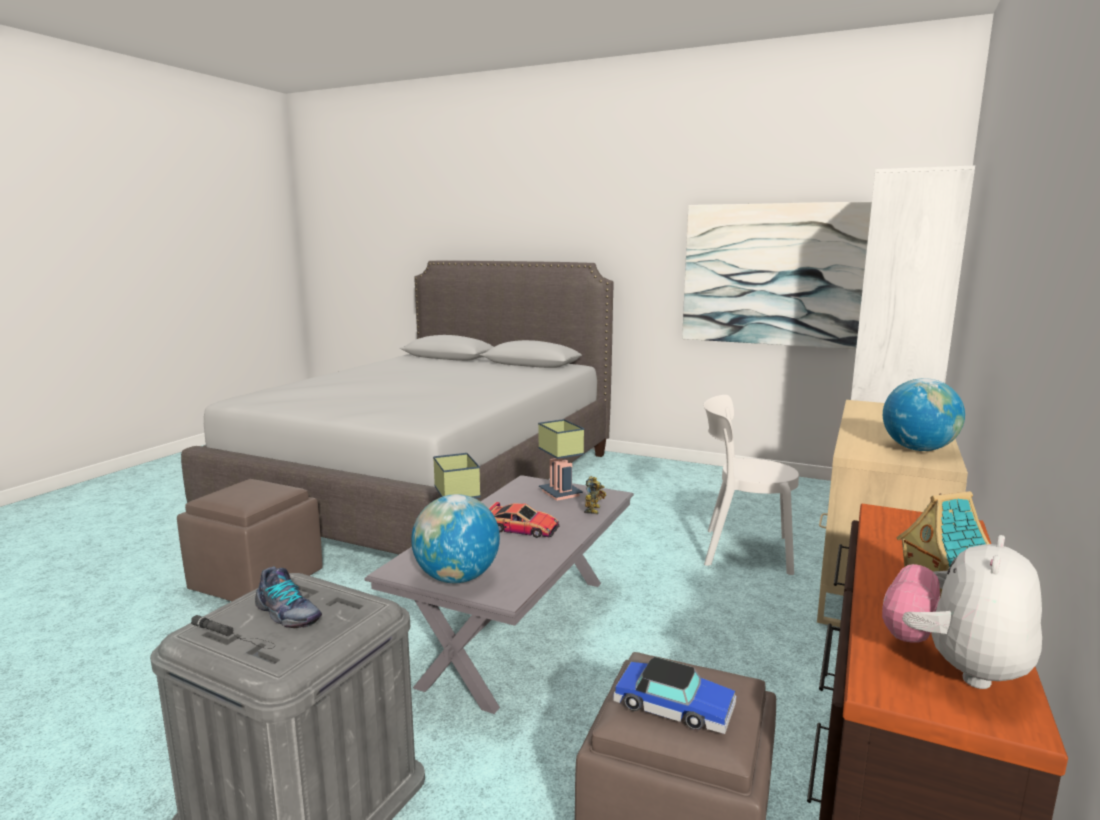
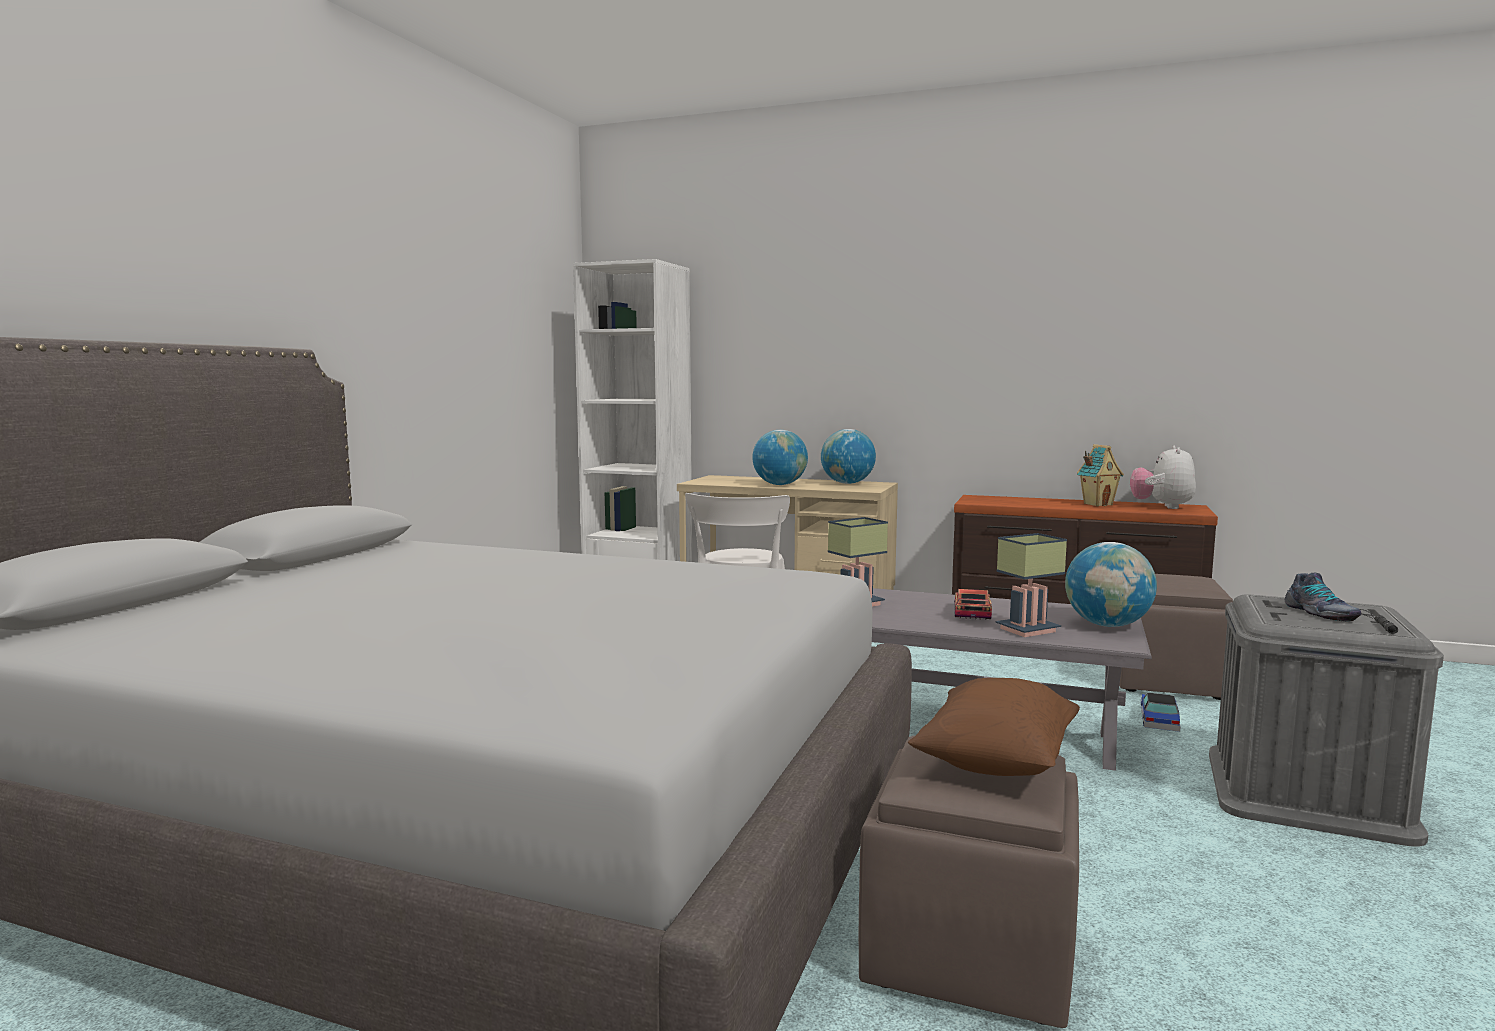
camera: 95 degrees left, 5 degrees down
(246, 495) = (995, 762): none -> brown pillow
(287, 614) = (1319, 613): shoe -> shoe turned 135 degrees clockwise
(594, 510) = (898, 594): toy robot -> none
(674, 707) = (1189, 581): toy car -> toy car (1159, 720)
(777, 275) = (485, 369): picture -> none
(871, 425) = (780, 484): none -> globe
(955, 667) = (1162, 507): plush toy -> plush toy turned 75 degrees clockwise

